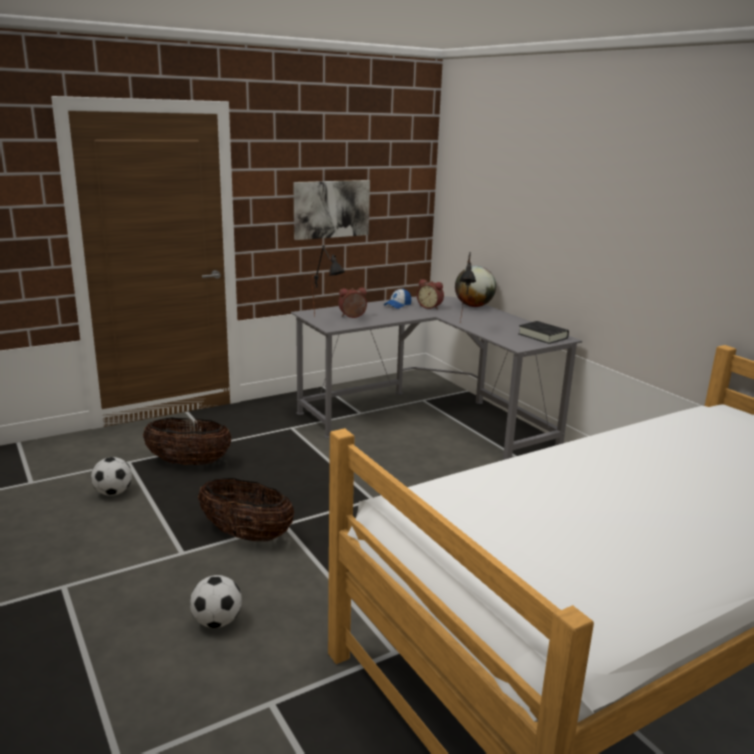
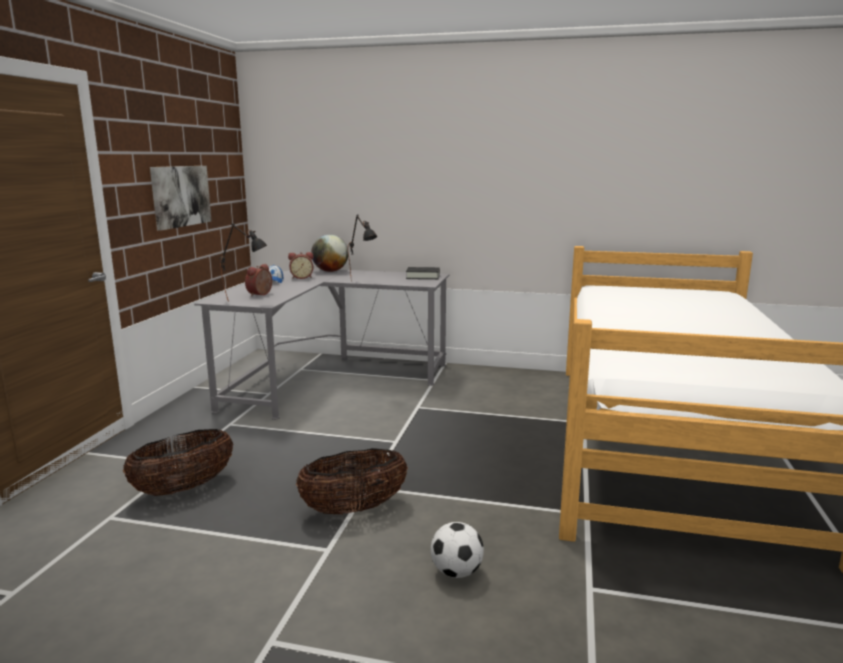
camera: 45 degrees left, 5 degrees down
(113, 493) = (151, 548): football -> none

